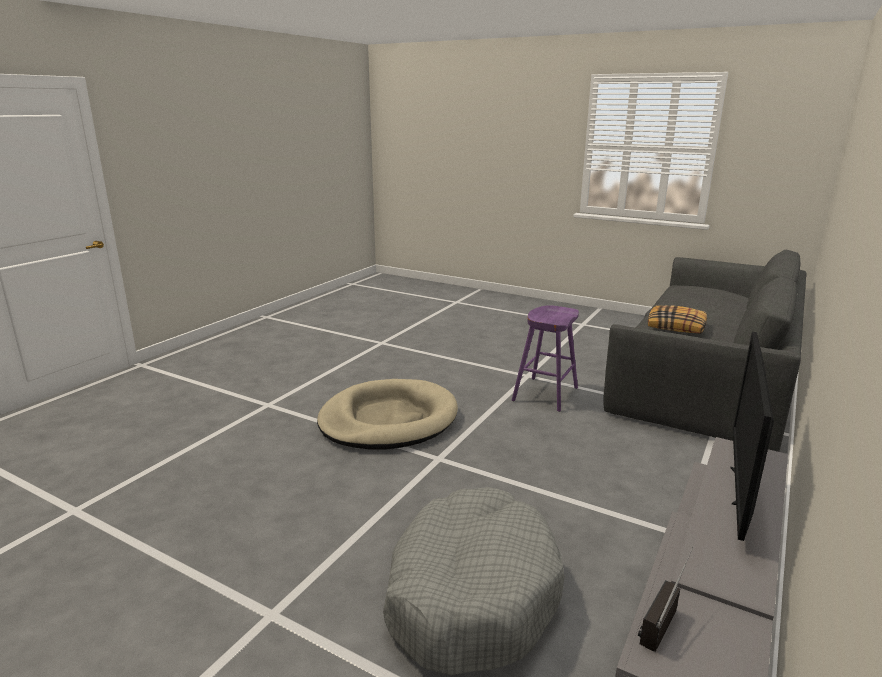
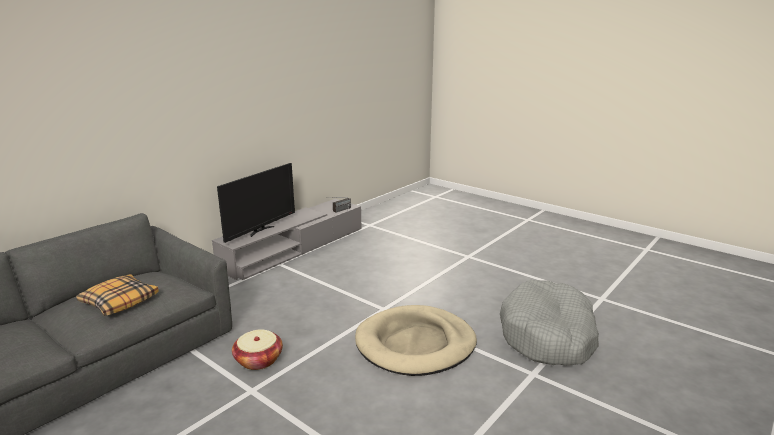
camera: 170 degrees left, 0 degrees up
(471, 594) = (388, 255): grey dog bed -> grey dog bed (548, 335)
(545, 394) = (258, 360): purple stool -> basket

